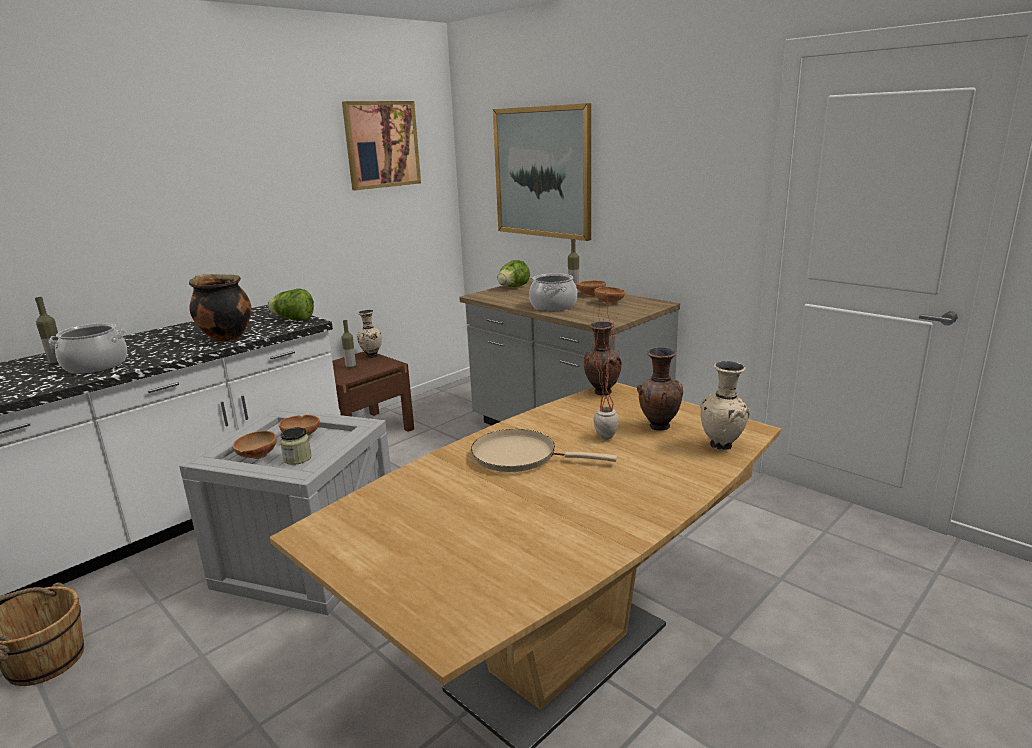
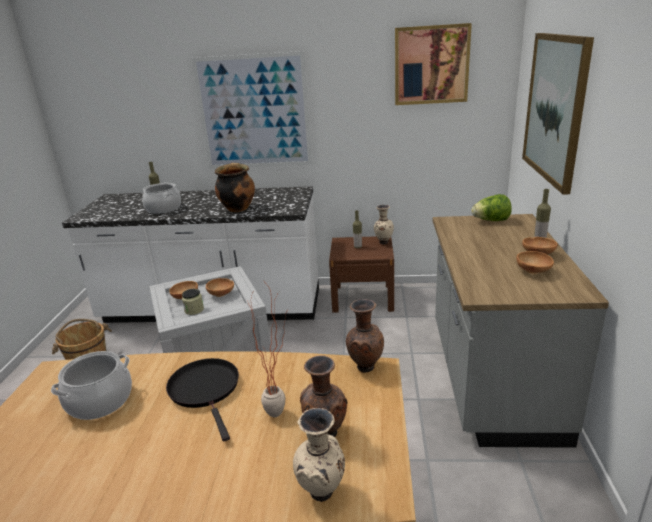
camera: 50 degrees right, 5 degrees up
(178, 210) = (254, 112): none -> picture
(293, 320) = (290, 205): lettuce -> none
(520, 456) = (206, 390): beige frying pan -> black frying pan
(553, 306) = (475, 255): cooking pot -> cooking pot (100, 400)

